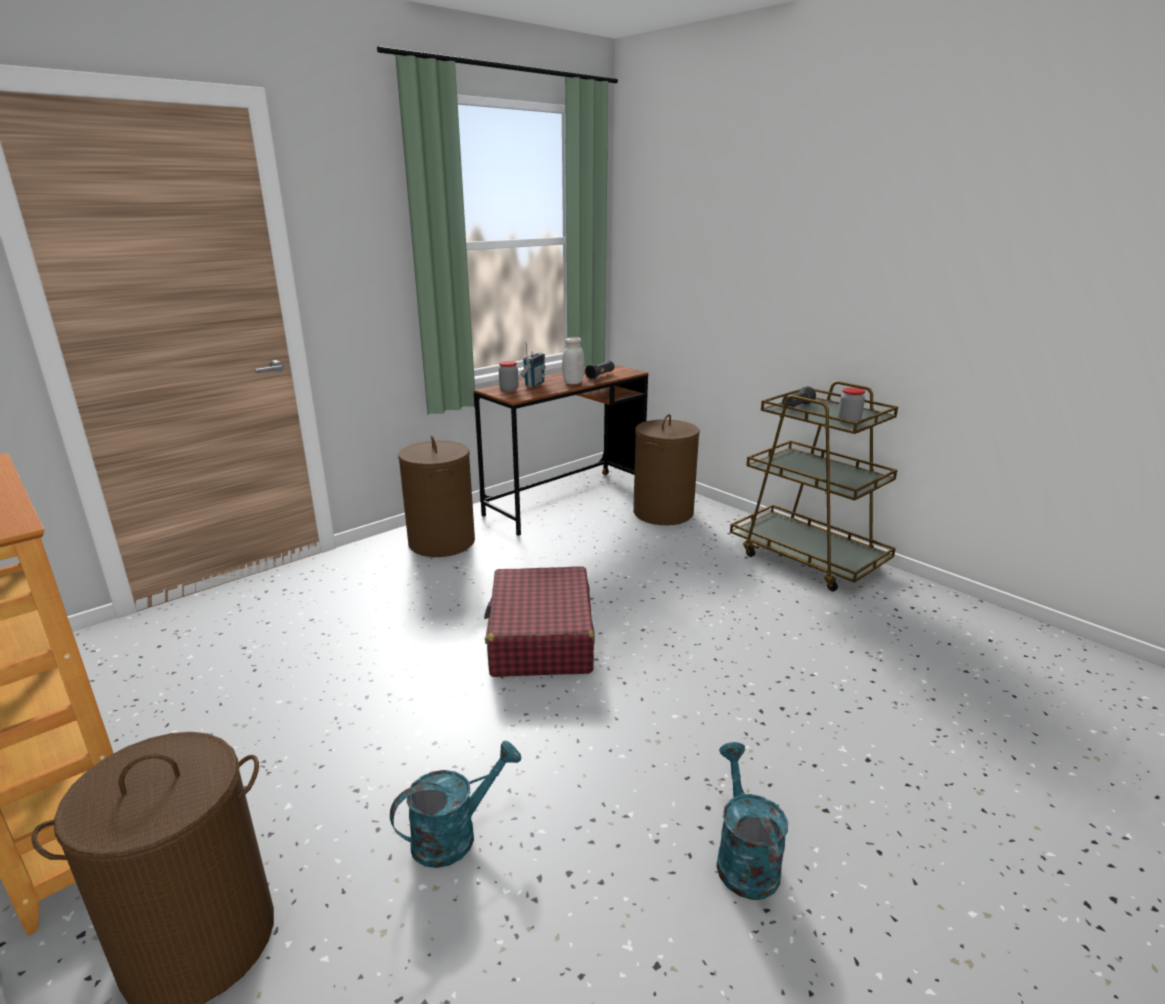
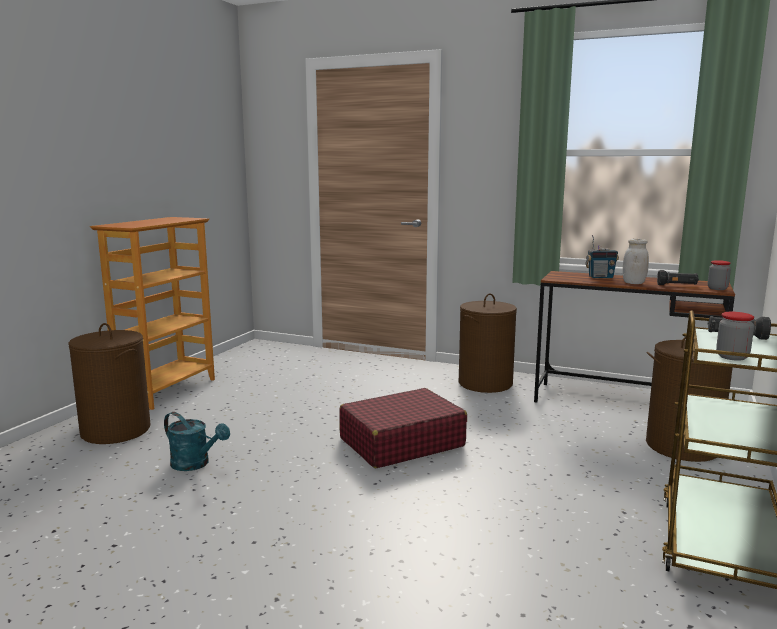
camera: 65 degrees right, 10 degrees down
(509, 389) = (570, 275): jar -> jar (717, 288)
(743, 857) = (209, 564): turquoise watering can -> none

